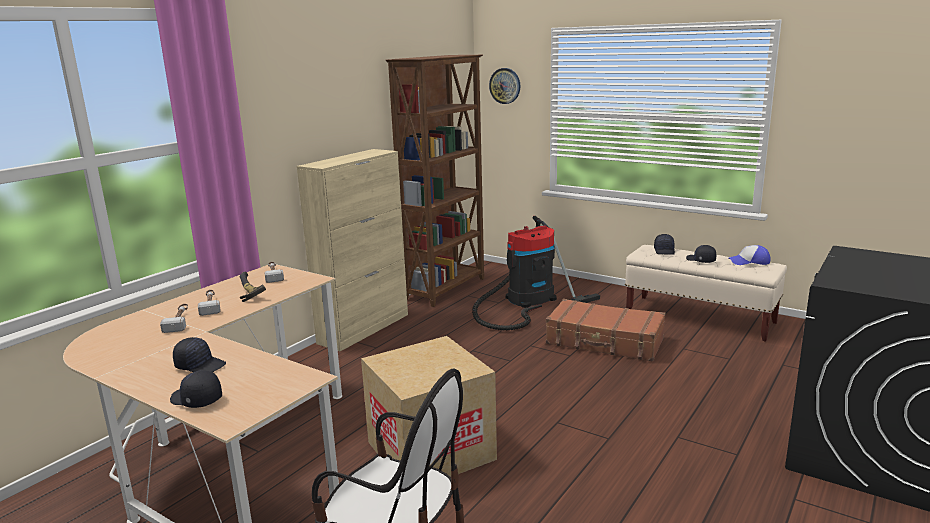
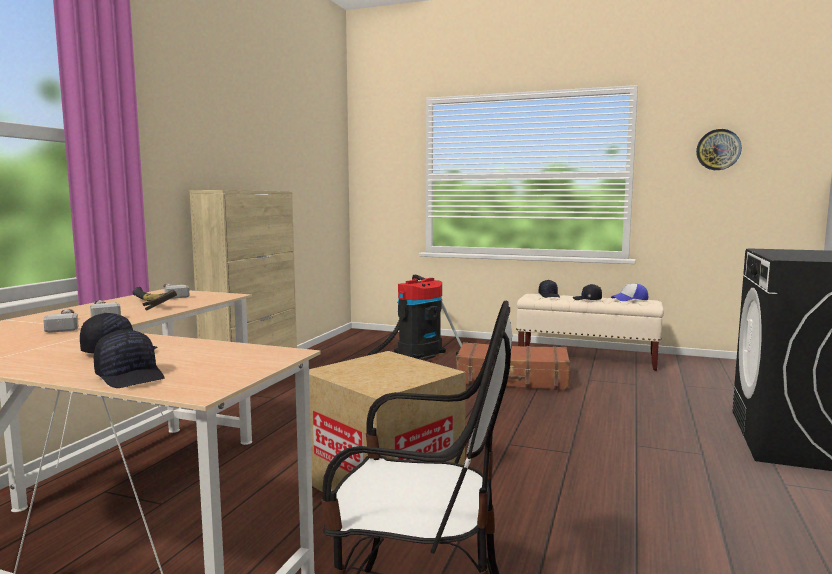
camera: 15 degrees left, 10 degrees down
(196, 400) = (131, 376): black cap -> black cap turned 150 degrees counterclockwise
(446, 289) = (329, 349): brown bookcase -> none
(505, 86) = (380, 153): wall clock -> wall clock (718, 149)

